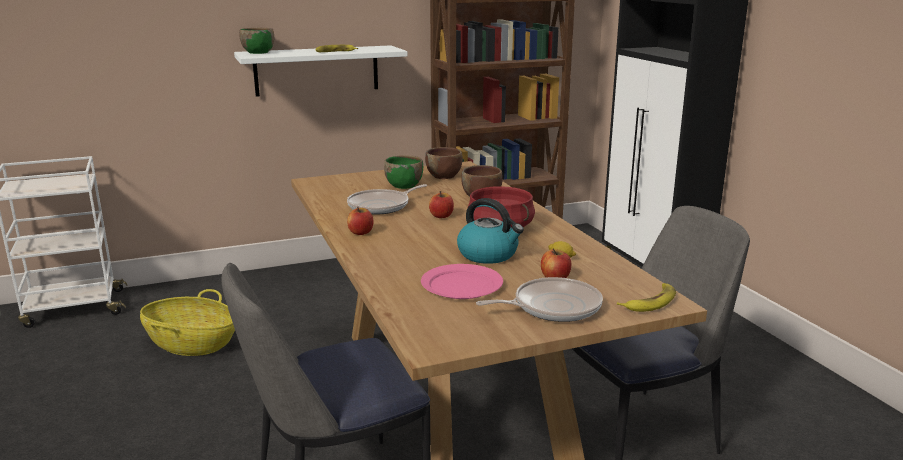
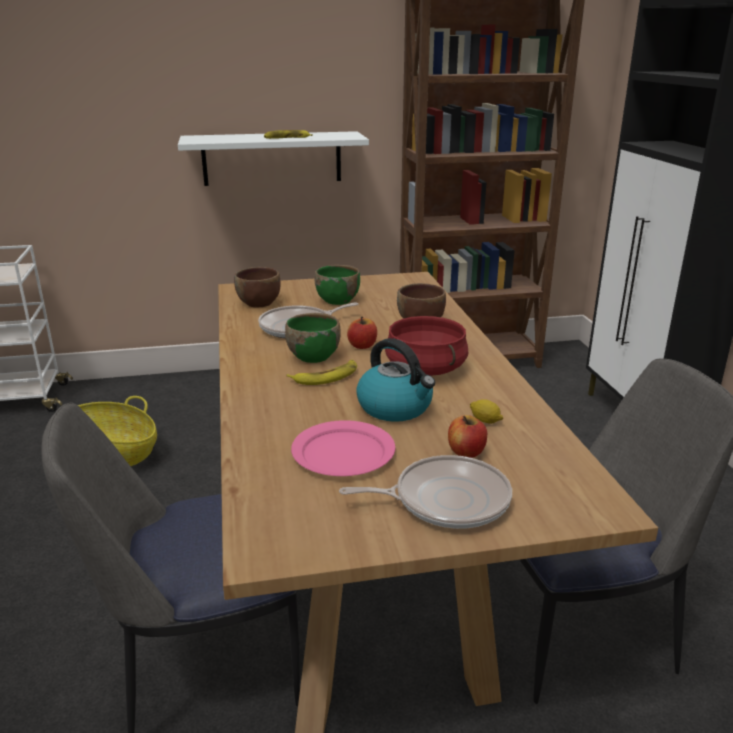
camera: 10 degrees right, 5 degrees up
(258, 52) = (204, 137): green bowl -> green bowl (313, 356)
(361, 232) = (259, 362): apple -> none
(444, 176) = (389, 290): brown bowl -> brown bowl (259, 303)
(650, 302) = (581, 505): banana -> banana (326, 377)

